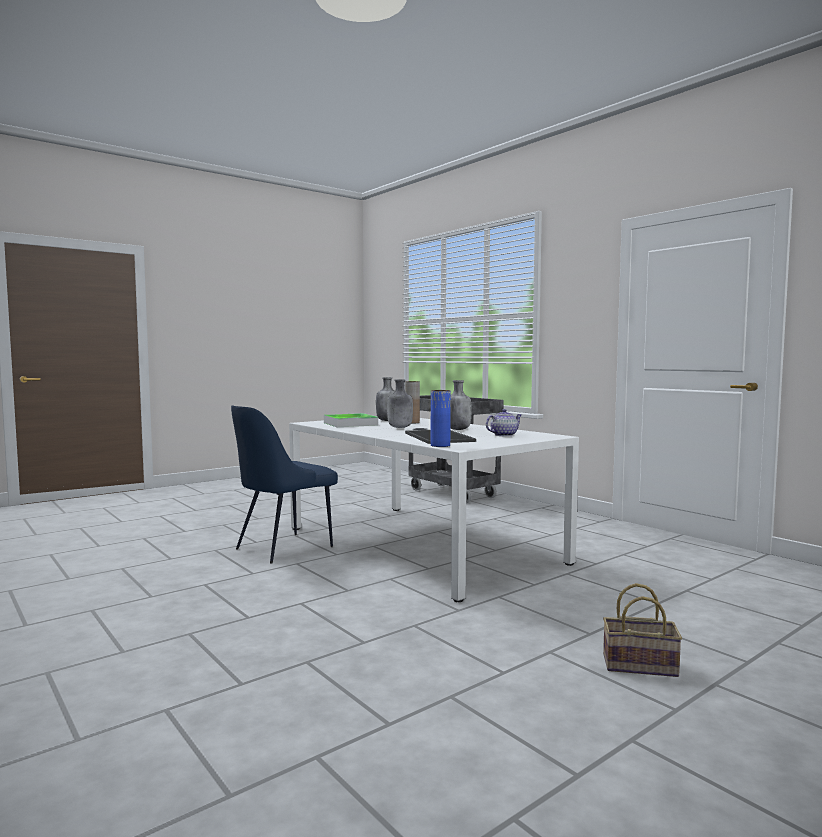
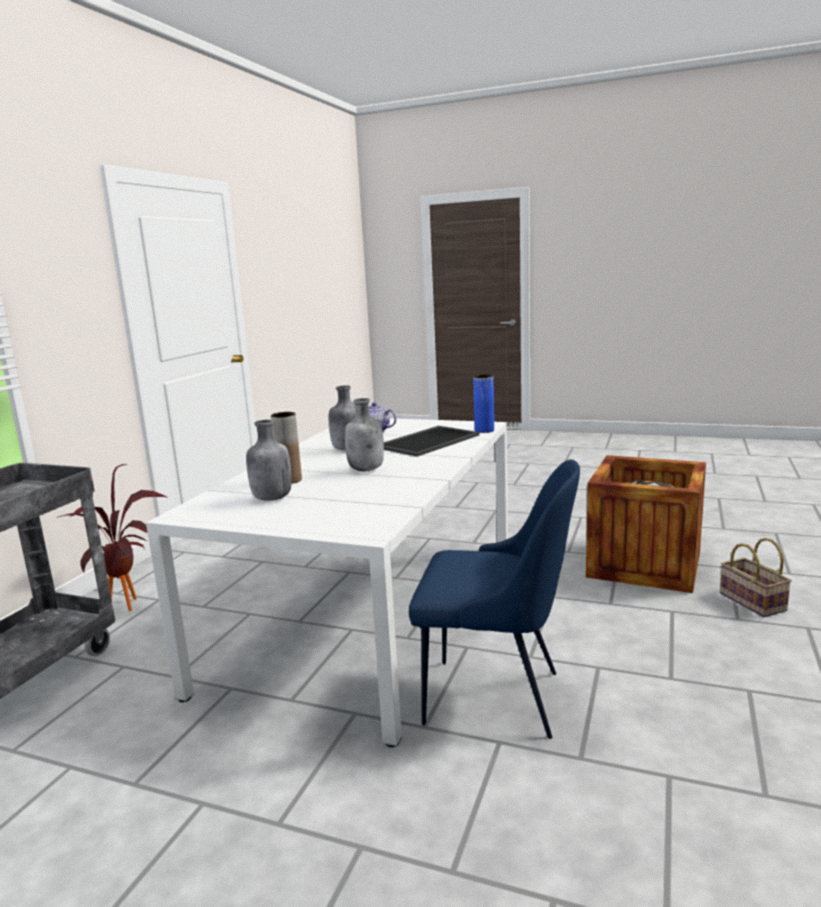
camera: 120 degrees left, 10 degrees up
(329, 645) = (644, 564): none -> crate
(350, 424) = (353, 502): tray -> none
(514, 508) = (130, 608): none -> potted plant
(641, 665) = (517, 496): basket -> basket (750, 601)

